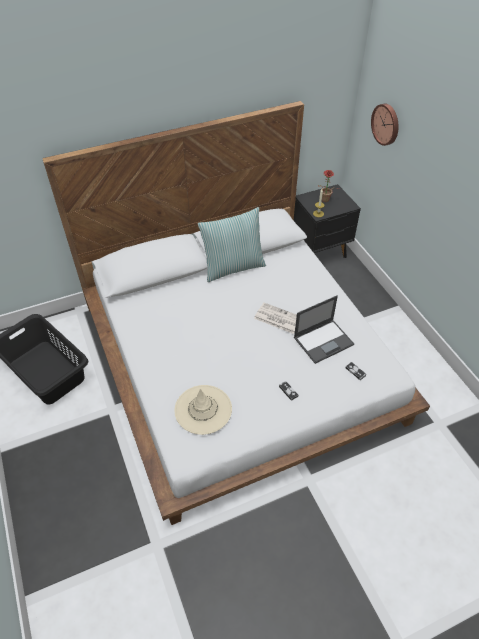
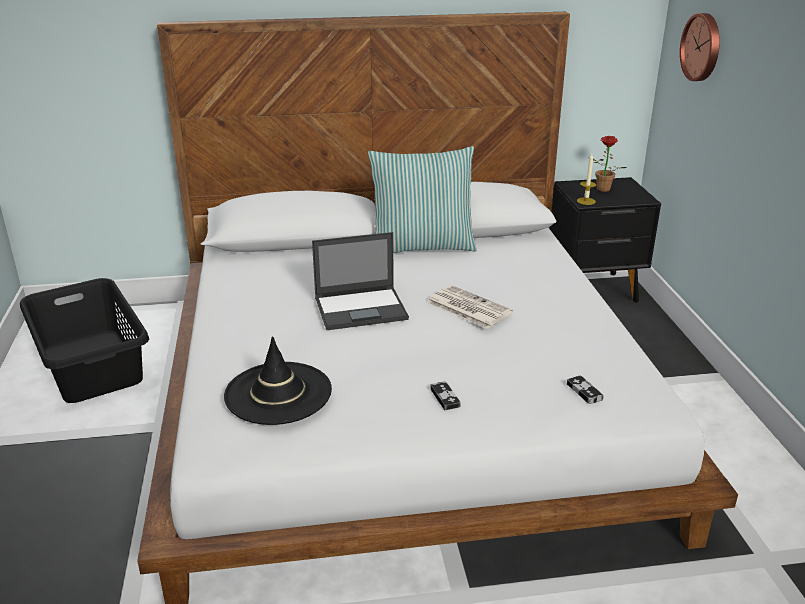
camera: 15 degrees right, 20 degrees down
(203, 409) = (278, 393): beige hat -> black hat
(324, 341) = (539, 345): laptop -> laptop (362, 308)

